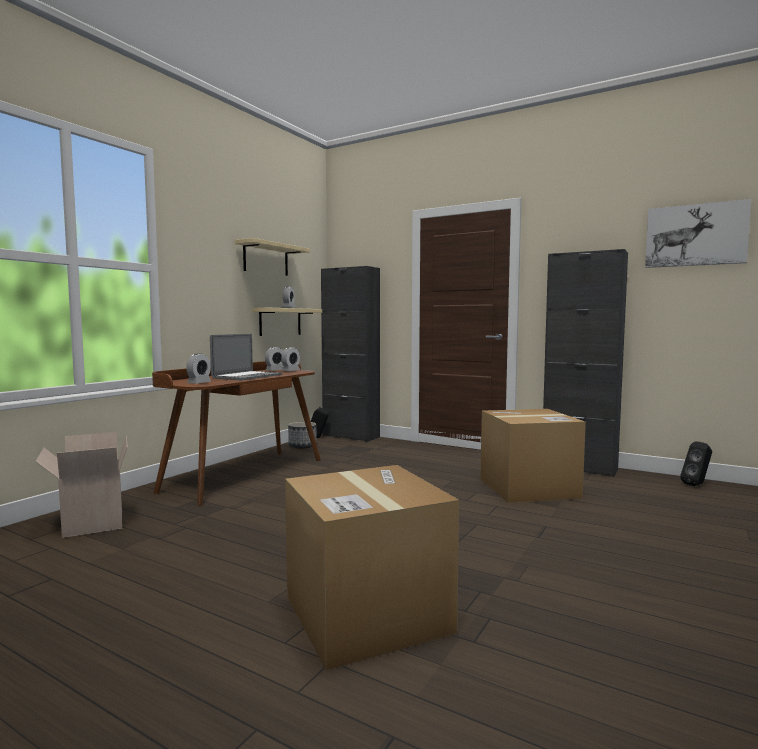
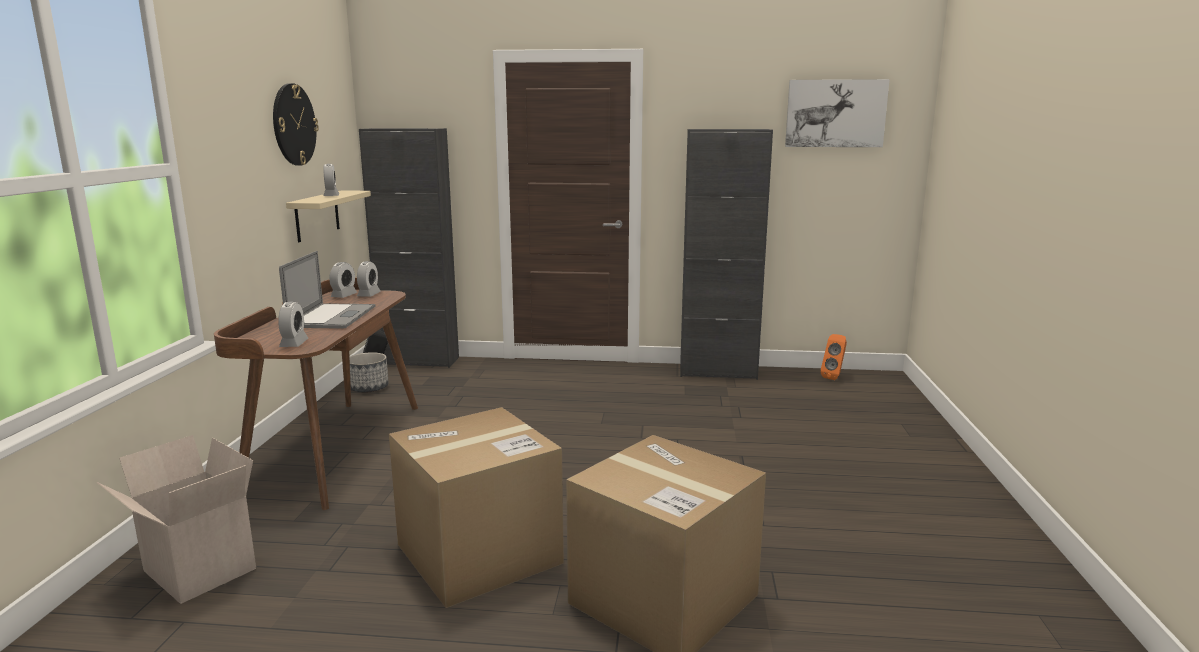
camera: 25 degrees left, 10 degrees up
(266, 259) = (294, 125): beige shelf -> wall clock
(528, 488) = (689, 409): cardboard box -> cardboard box (479, 554)
(697, 485) = (834, 377): black speaker -> orange speaker

